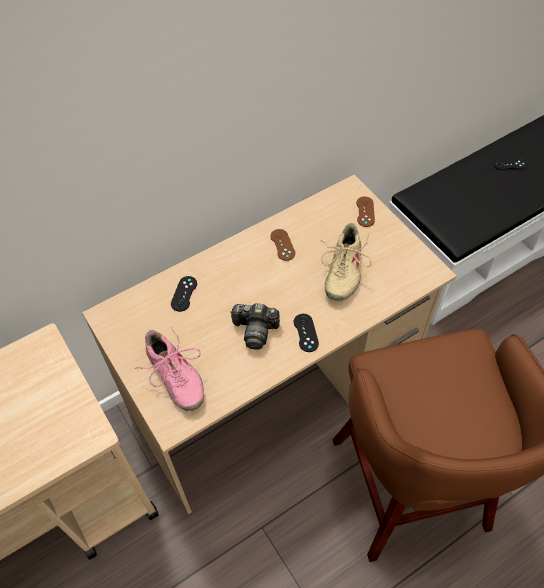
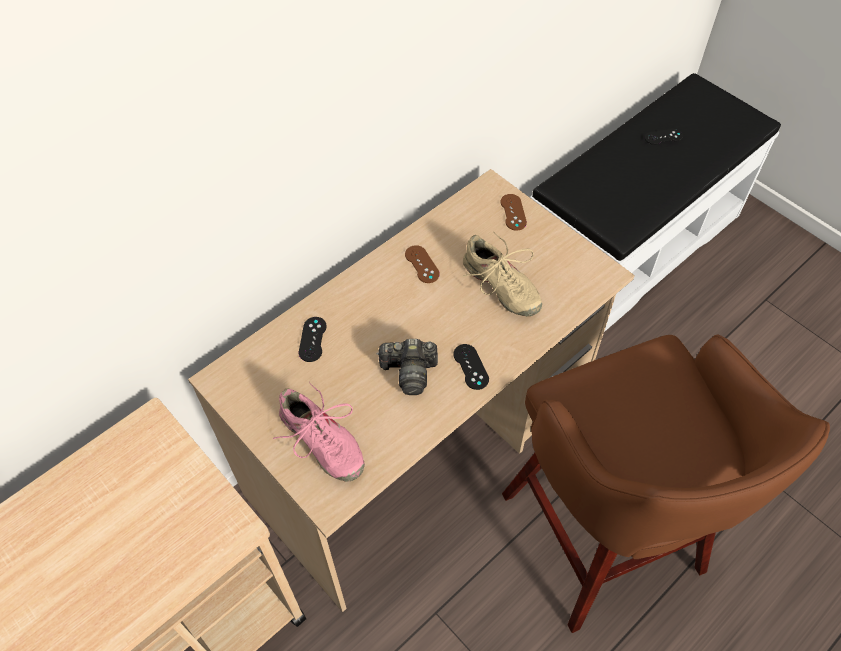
camera: 10 degrees left, 0 degrees up
(342, 271) = (500, 287): beige shoe -> beige shoe turned 45 degrees counterclockwise

